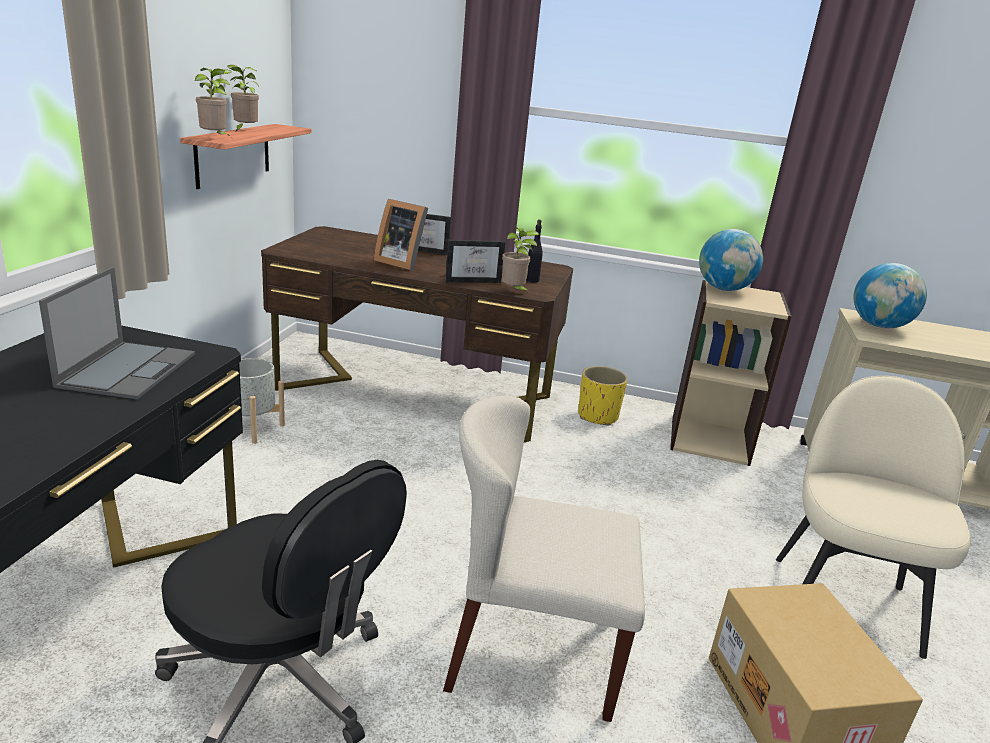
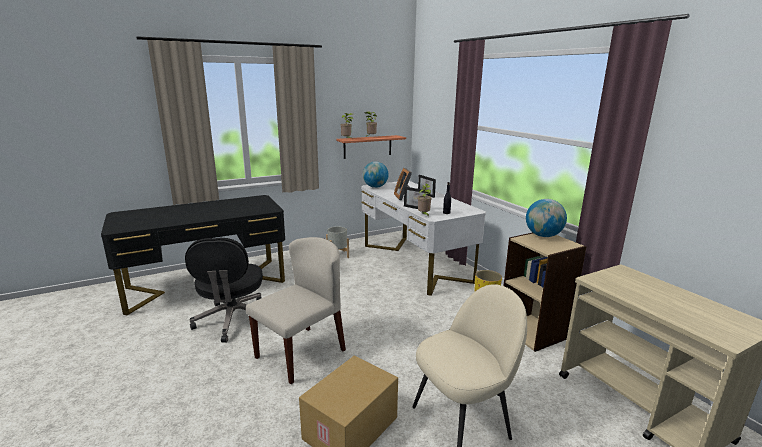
camera: 50 degrees right, 5 degrees down
(128, 369) = (247, 208): laptop -> none
(414, 393) = (414, 262): brown desk -> white desk
(531, 653) = (301, 353): beige chair -> beige chair turned 75 degrees clockwise
(879, 326) = (620, 278): globe -> globe (375, 187)

